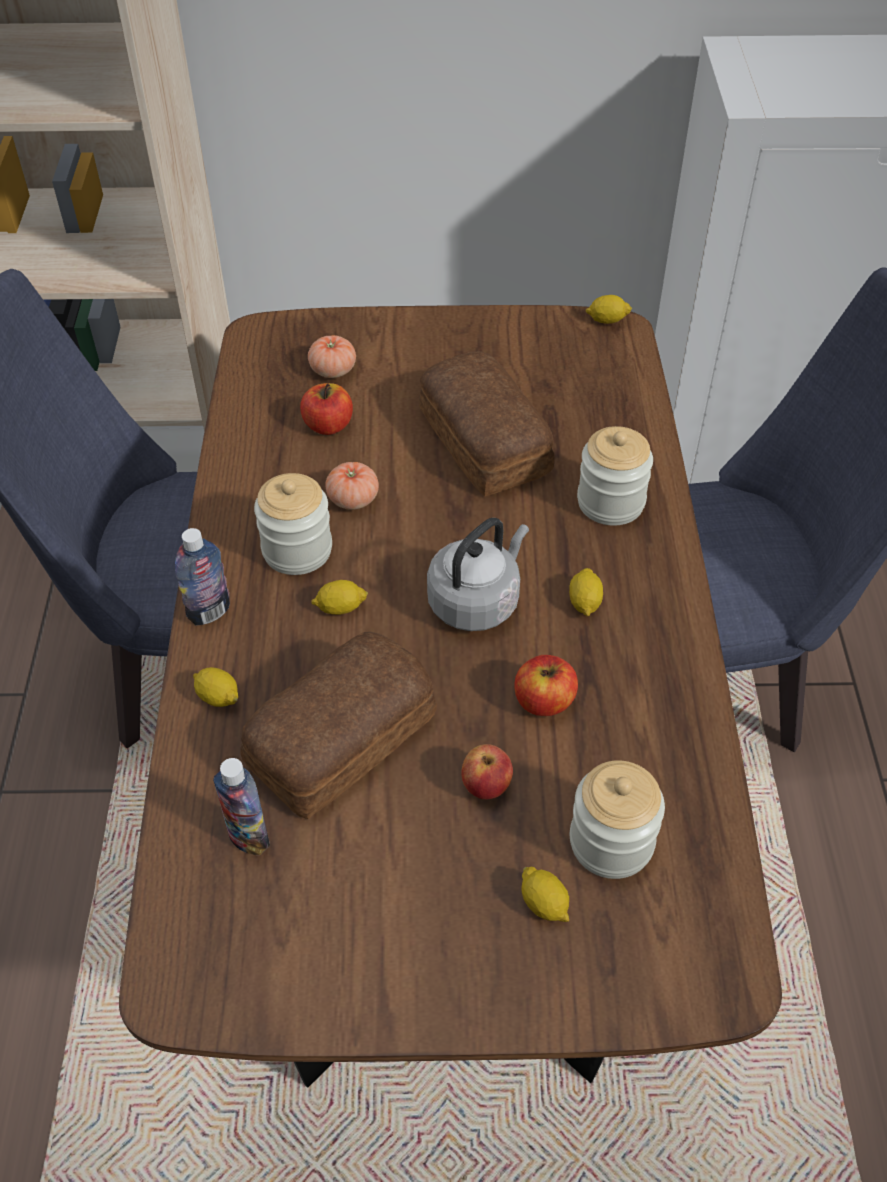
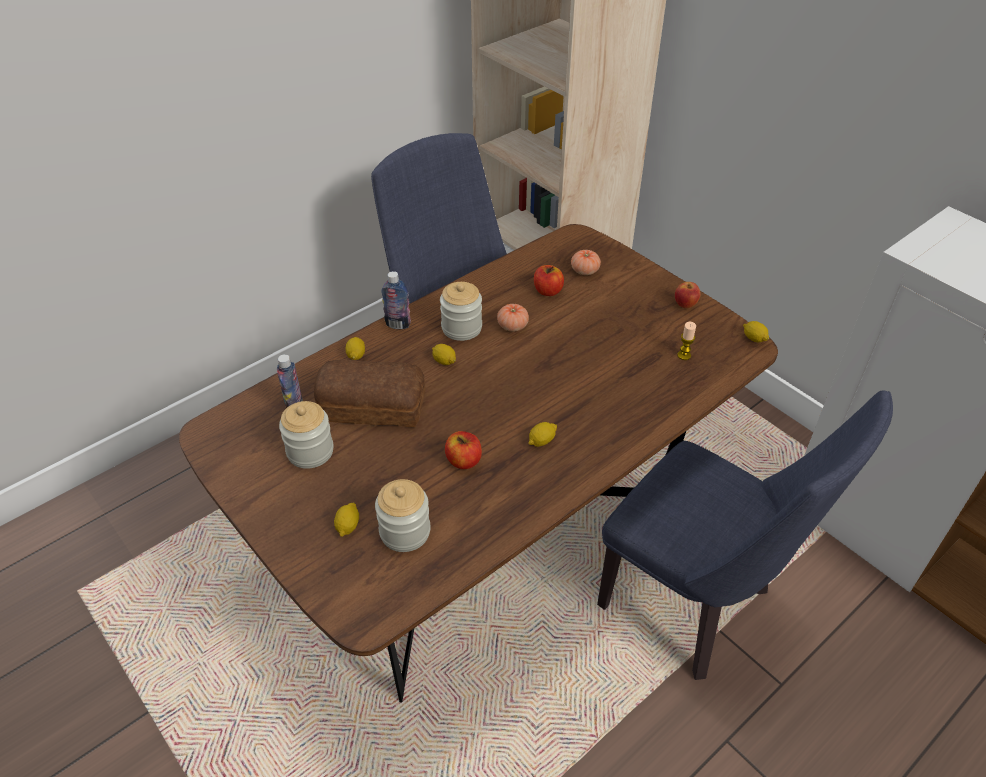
camera: 50 degrees right, 5 degrees down
(477, 601) = (498, 402): grey kettle -> none
(483, 443) = (602, 346): bread -> none
(486, 786) = (394, 468): apple -> apple (685, 304)
(573, 389) = (684, 355): none -> candle
(610, 502) = (621, 413): jar -> jar (310, 451)

